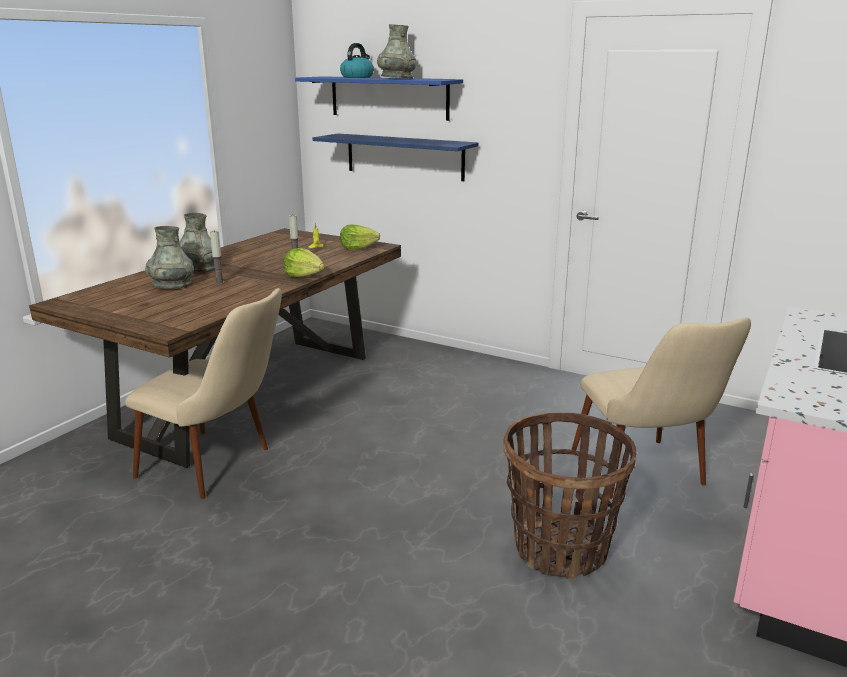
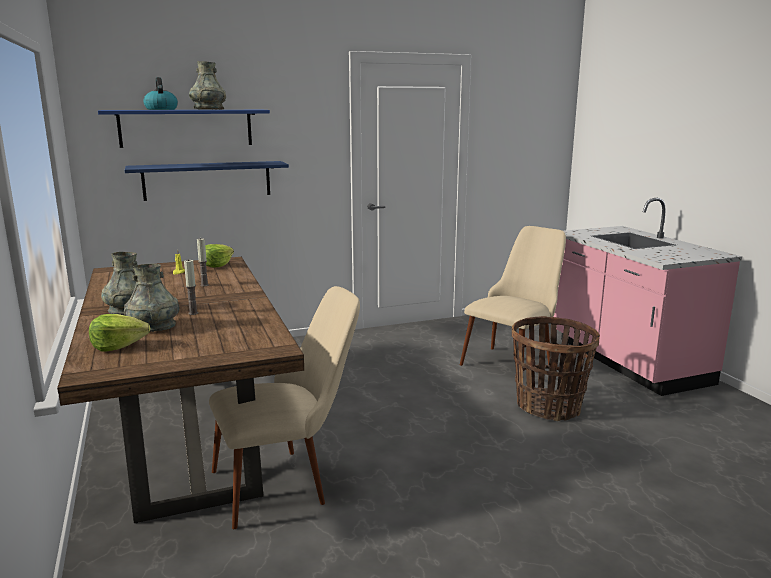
camera: 50 degrees left, 5 degrees down
(304, 275) = (244, 290): lettuce -> lettuce (118, 346)
(647, 480) = (513, 360): beige chair -> beige chair turned 75 degrees counterclockwise

